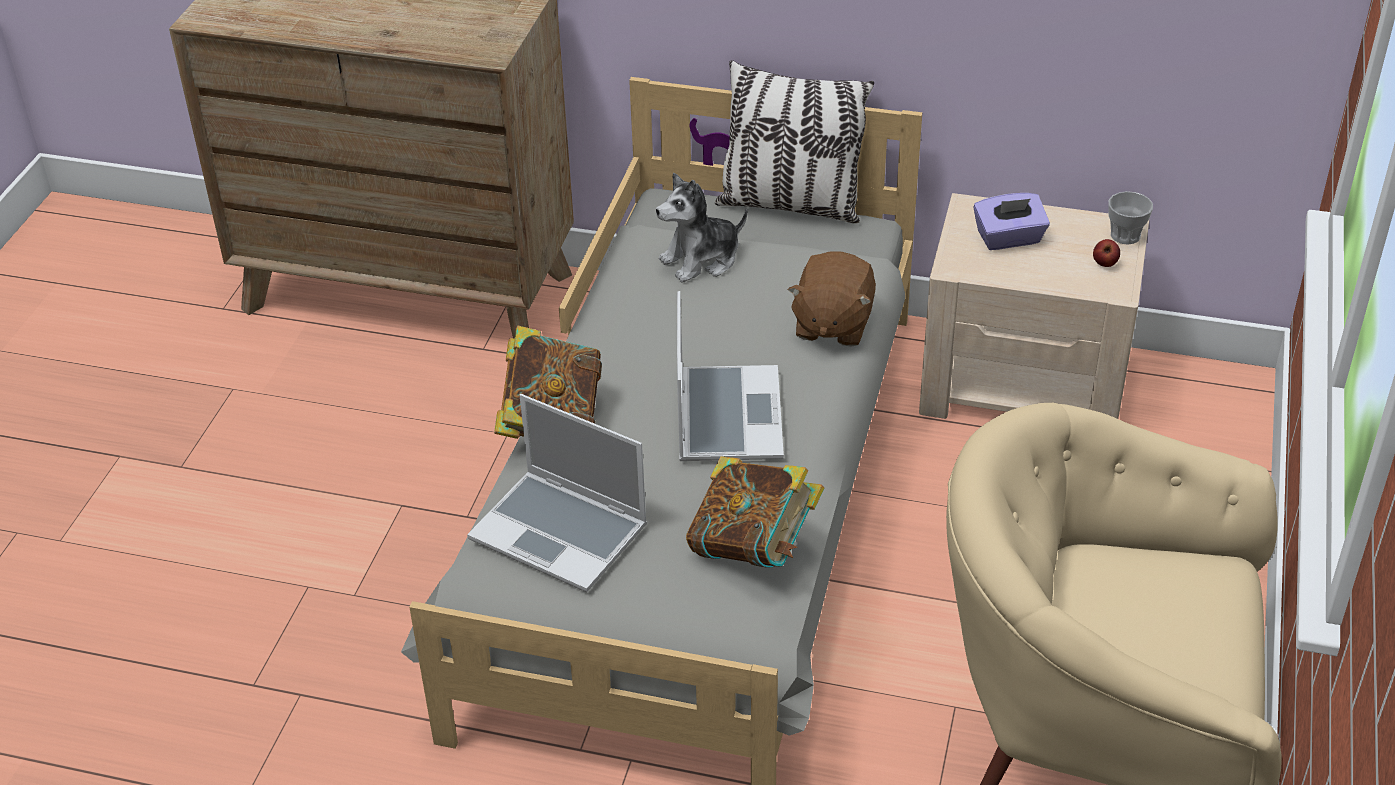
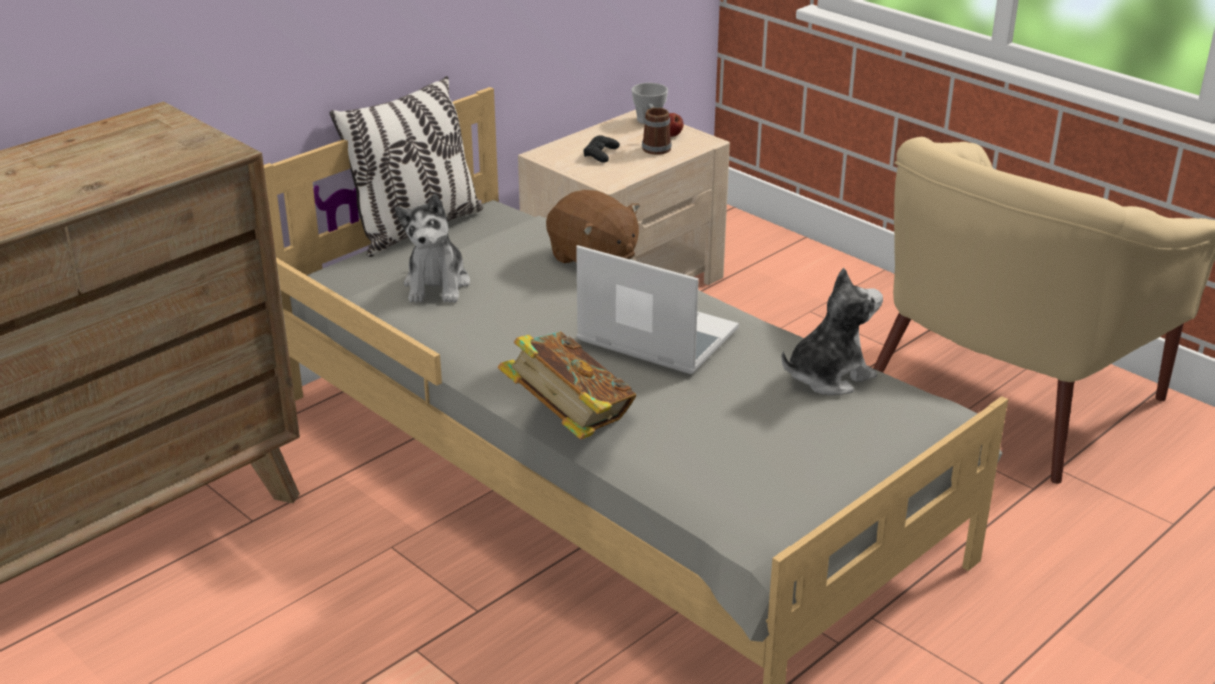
camera: 60 degrees left, 10 degrees down
(562, 533) = (725, 462): laptop -> none
(754, 547) = (828, 376): book -> plush toy
(1009, 239) = (600, 154): purple tissue box -> black game controller
(1065, 263) = (654, 146): none -> mug

